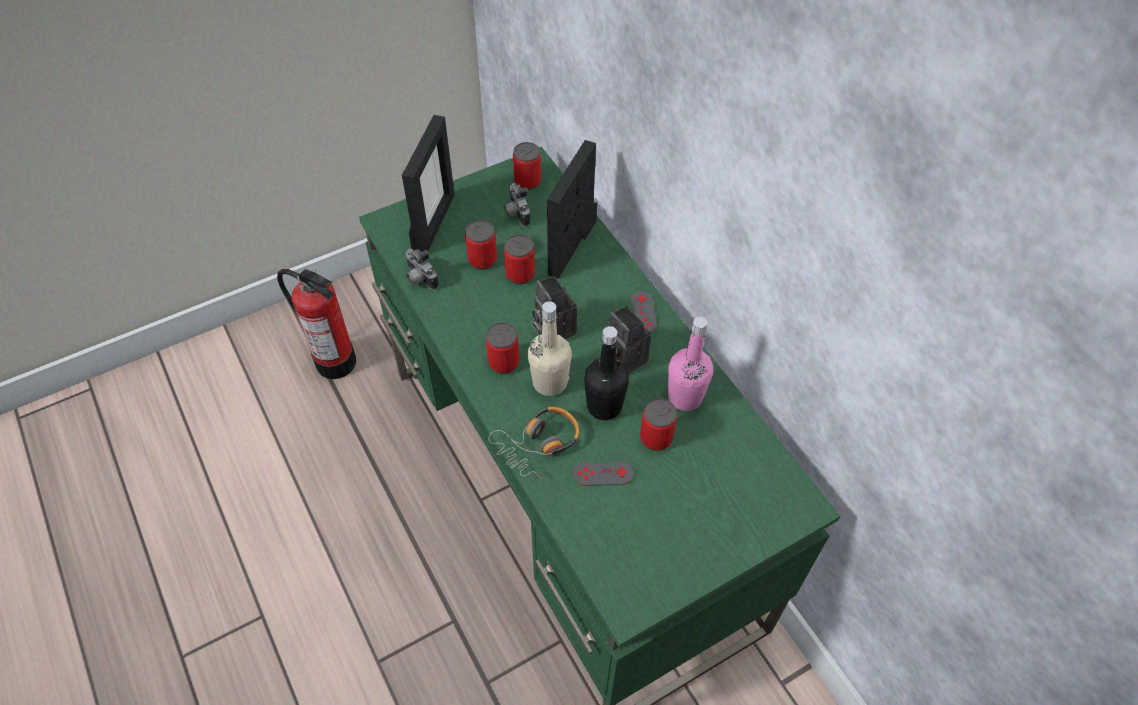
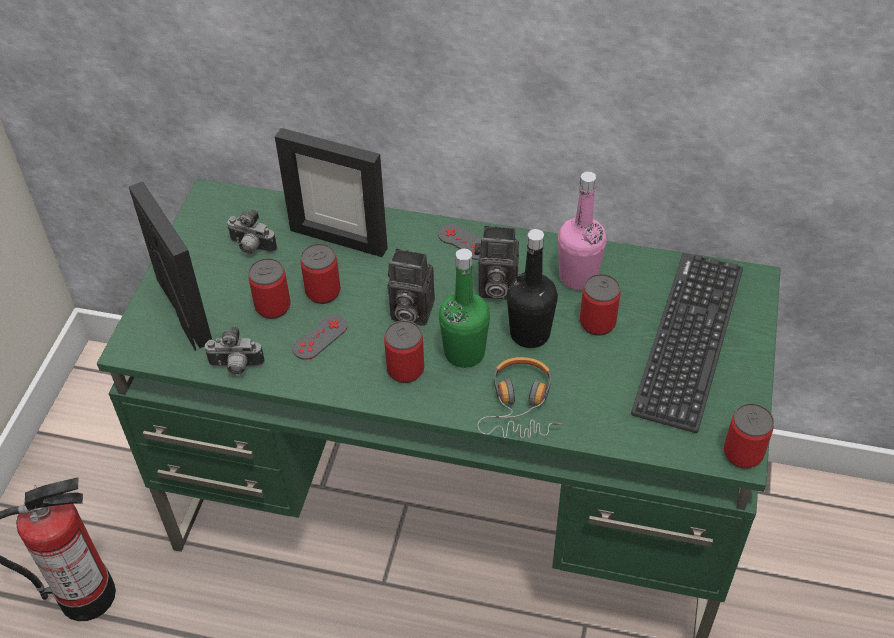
camera: 45 degrees left, 5 degrees down
(527, 181) = (224, 214): can -> can (743, 453)
(550, 382) = (464, 353): beige bottle -> green bottle
(572, 248) = (339, 238): picture frame -> picture frame turned 45 degrees counterclockwise
(603, 473) = (595, 381): grey game controller -> grey game controller (320, 337)
(702, 504) = (689, 339): none -> keyboard

